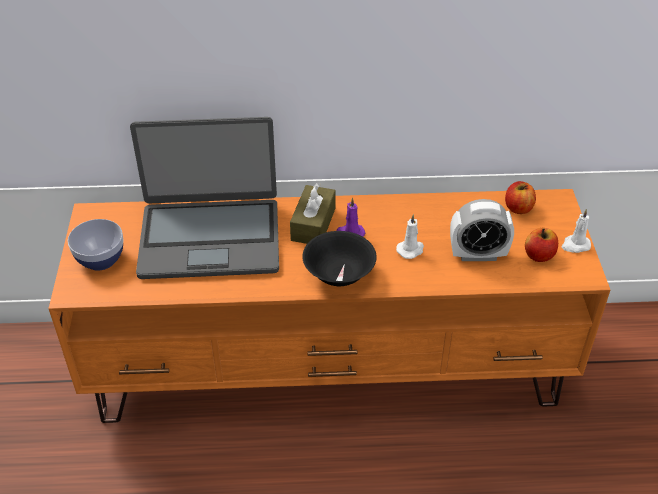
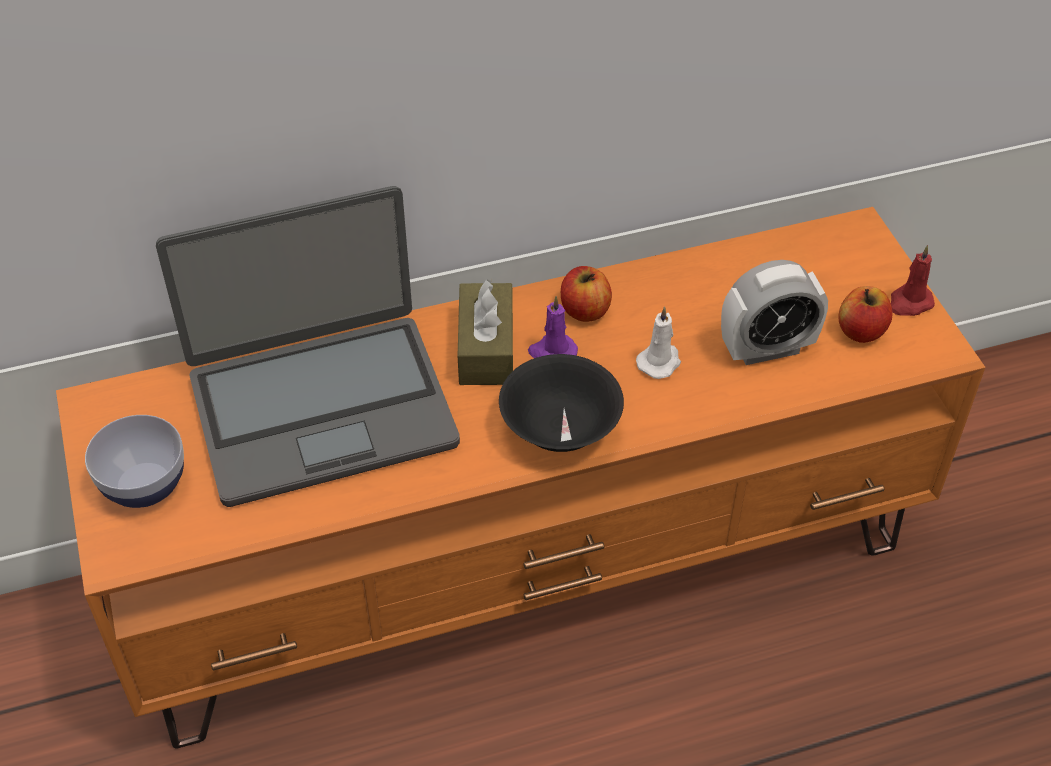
camera: 15 degrees left, 5 degrees up
(518, 208) = (802, 256): apple -> apple (584, 310)
(575, 245) = (909, 303): white candle -> red candle

